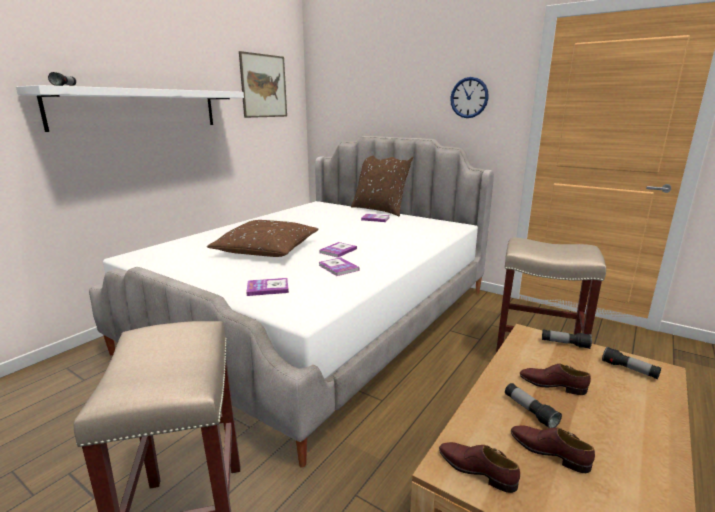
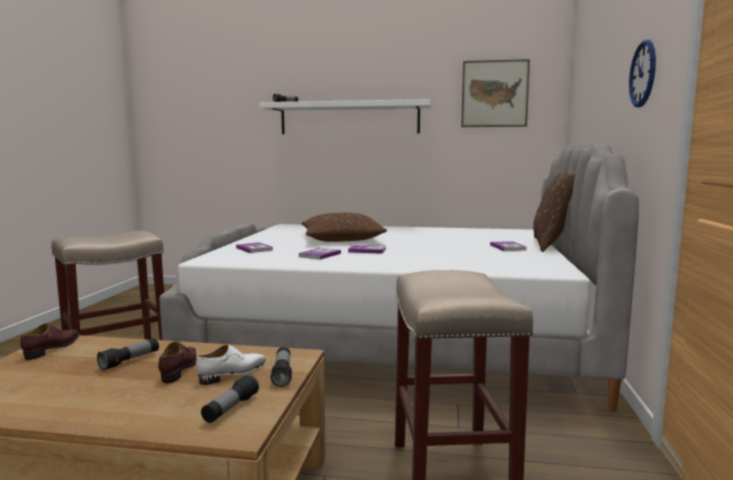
camera: 65 degrees right, 10 degrees down
(548, 452) = (69, 369): brown shoe -> none
(563, 362) = (233, 373): none -> white shoe

